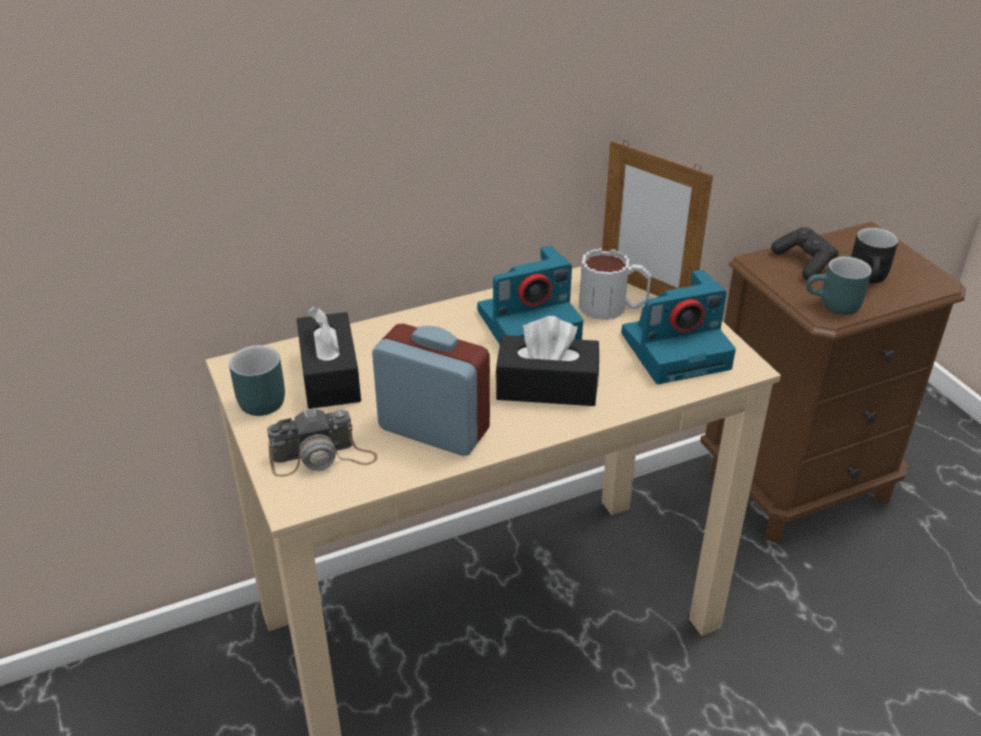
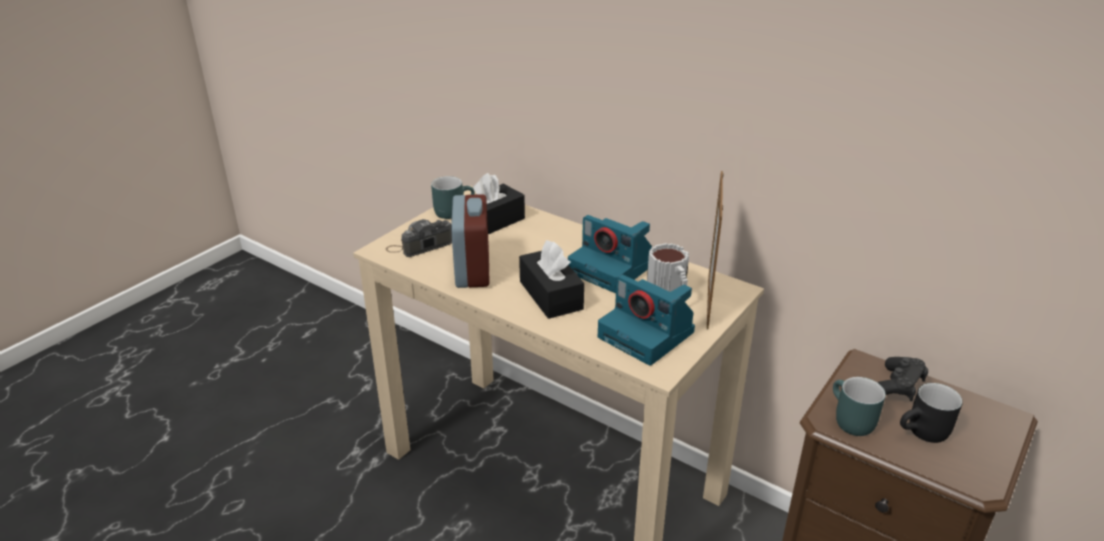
camera: 60 degrees right, 5 degrees down
(323, 457) = (419, 245): camera -> camera turned 105 degrees clockwise

